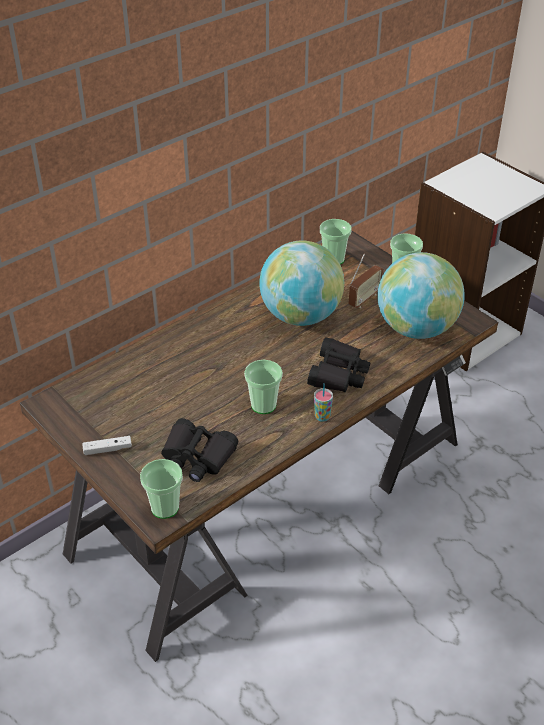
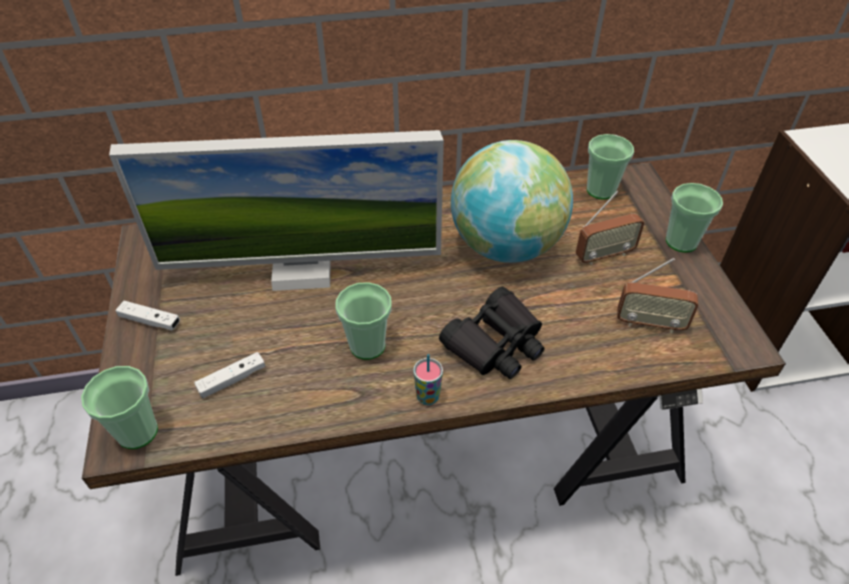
camera: 30 degrees right, 5 degrees up
(182, 380) = (302, 271): none -> monitor
(197, 457) = (232, 380): black binoculars -> white game controller
(416, 328) = (650, 323): globe -> radio

